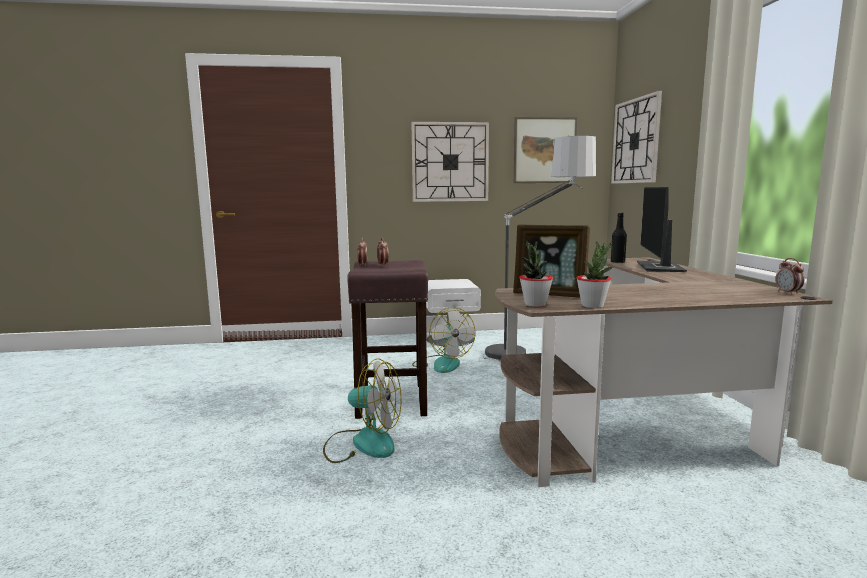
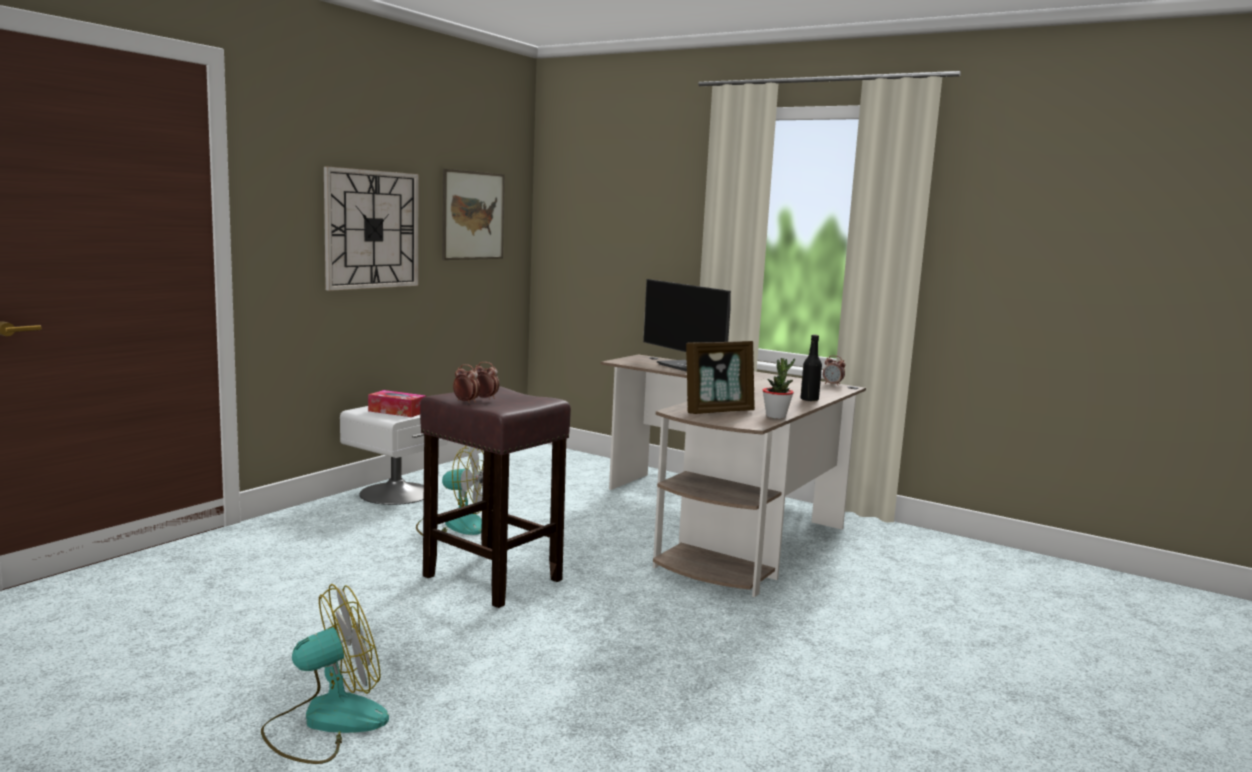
camera: 50 degrees left, 0 degrees up
(362, 443) = (561, 624): fan -> fan (325, 722)
(449, 284) = (397, 411): none -> tissue box
(534, 352) = (523, 485): floor lamp -> none
(535, 304) = (741, 422): potted plant -> none
(617, 262) = (638, 364): black bottle -> black bottle (809, 400)
(636, 141) = (583, 214): wall clock -> none

